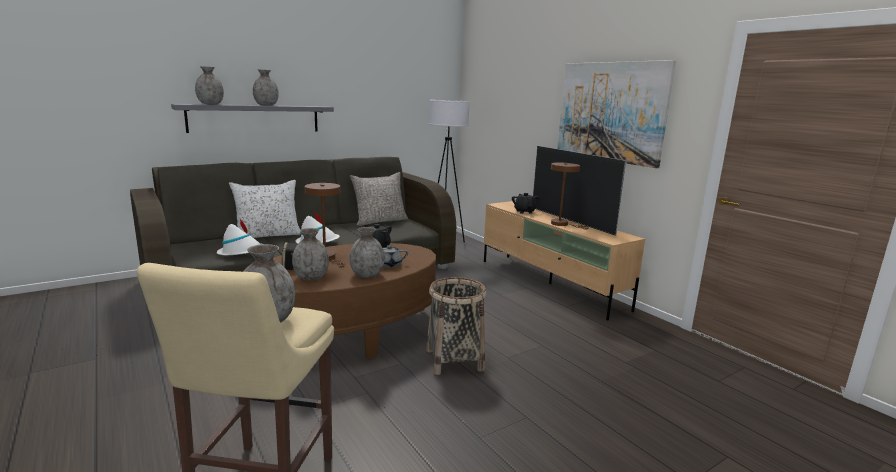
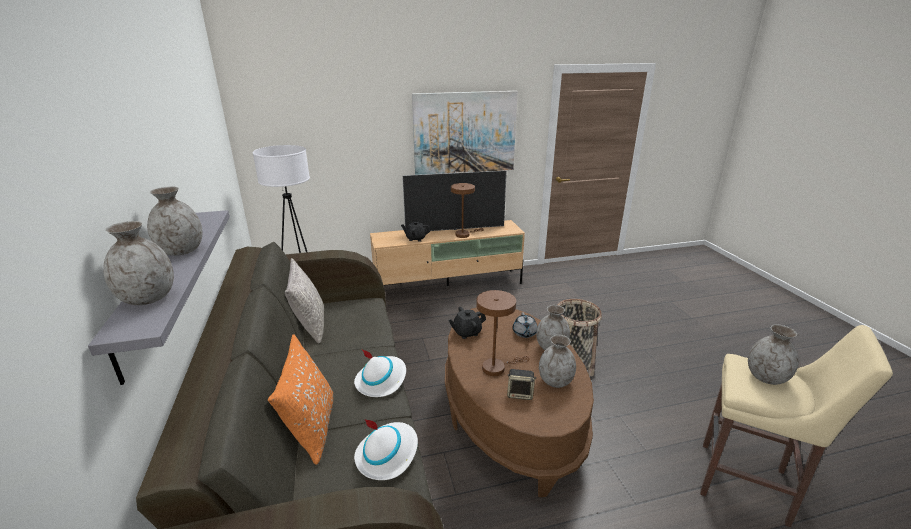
camera: 70 degrees left, 10 degrees up
(268, 235) = (311, 427): white pillow -> orange pillow

